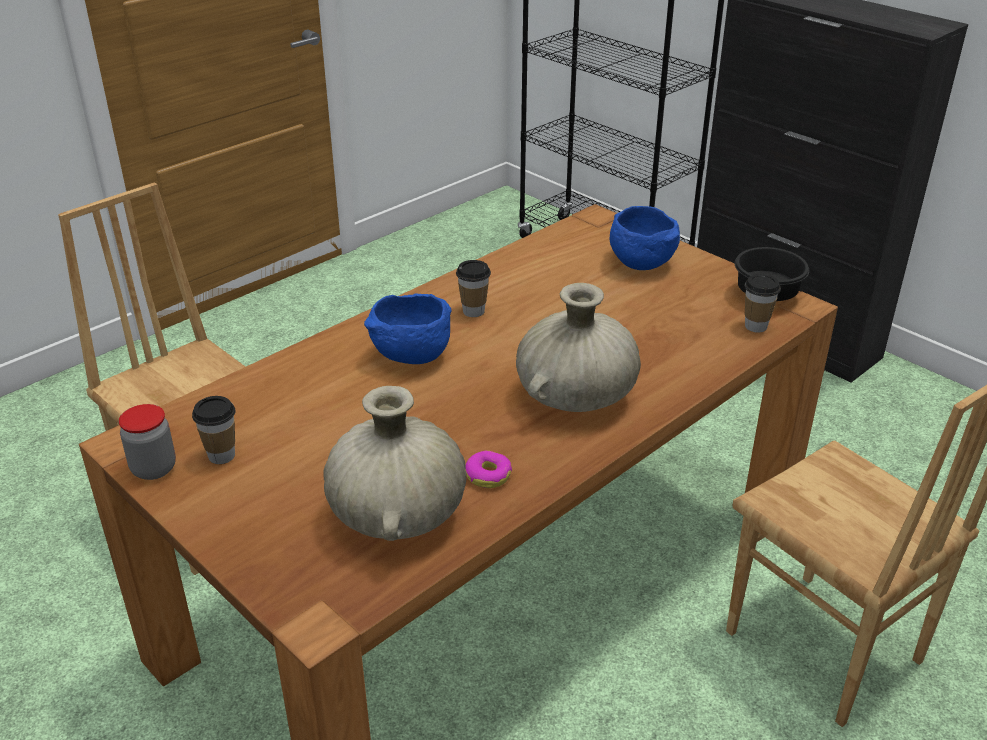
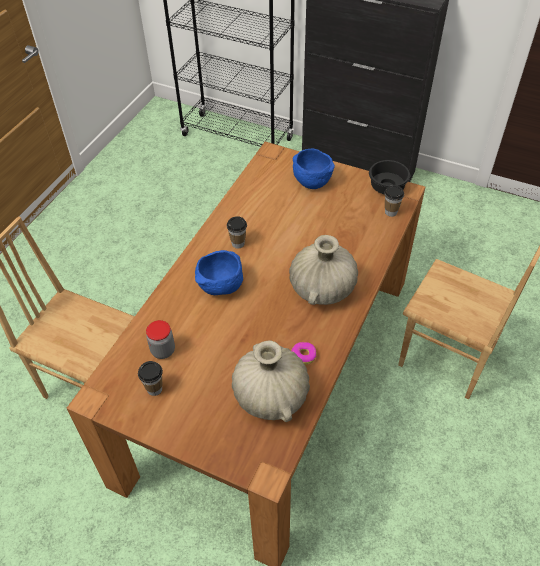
camera: 20 degrees left, 15 degrees up
(154, 468) = (121, 410): jar -> jar (163, 350)

